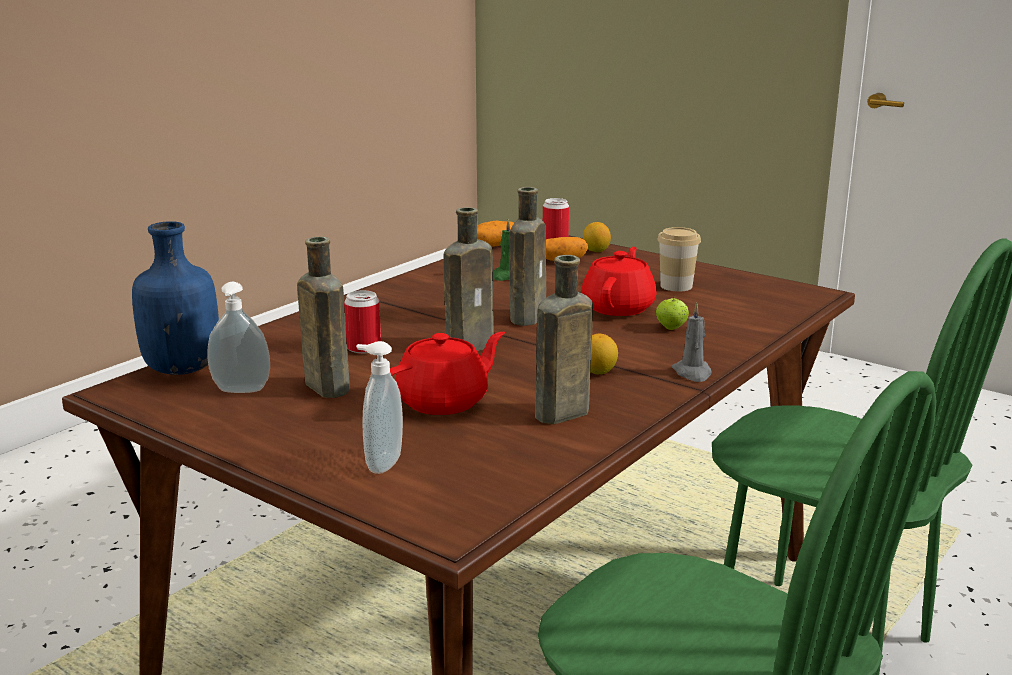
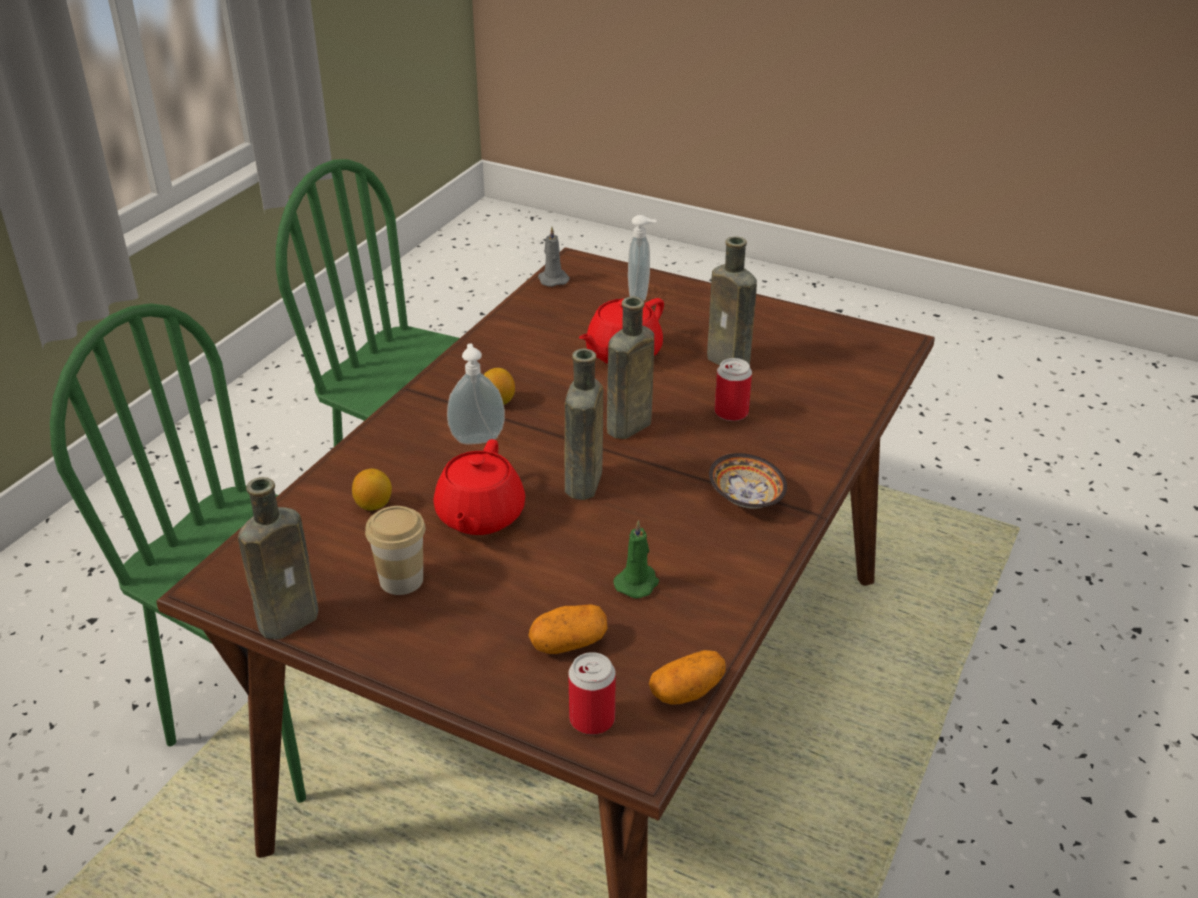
camera: 170 degrees right, 15 degrees up
(181, 369) = (872, 369): blue bottle -> none
(241, 391) = (795, 349): soap dispenser -> soap dispenser (477, 438)
(397, 303) = (746, 497): none -> bowl
(558, 415) = (526, 349): brown bottle -> brown bottle (292, 618)
(596, 251) = (518, 690): lemon -> lemon (373, 505)
(671, 328) = (421, 480): apple -> none
(692, 373) = (410, 408): grey candle -> grey candle (552, 279)

